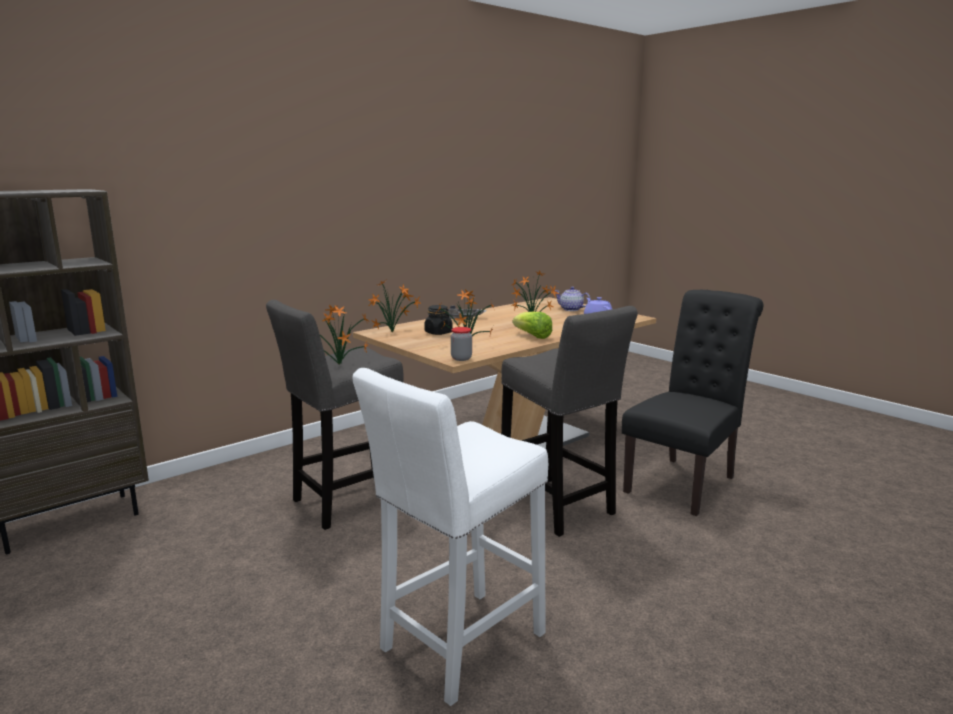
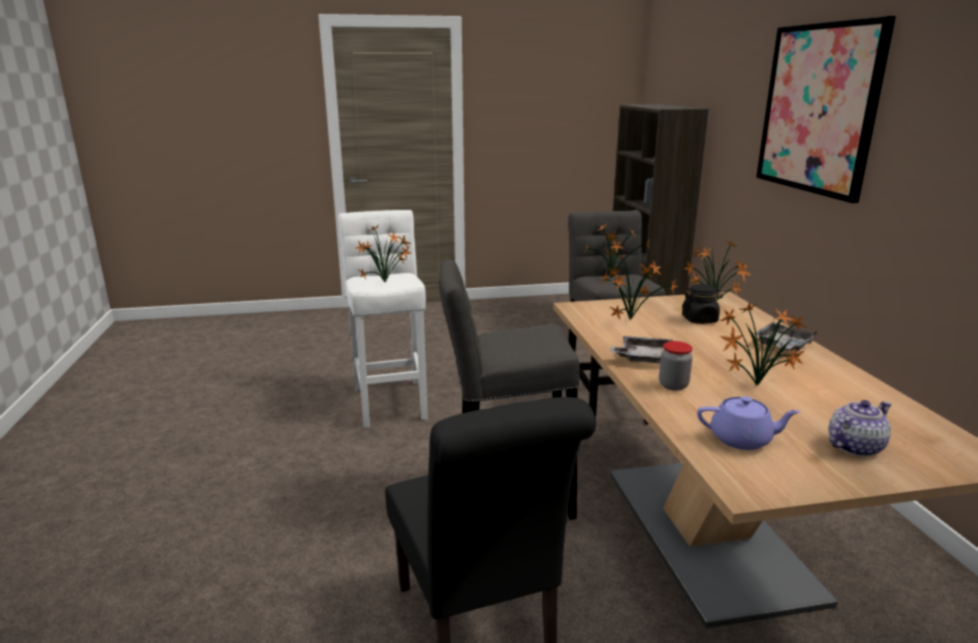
camera: 120 degrees right, 5 degrees up
(285, 175) = (818, 109): none -> picture
(461, 358) = (576, 309): jar -> jar (673, 385)
(483, 442) = (386, 282): none -> potted plant
(532, 336) = (645, 358): lettuce -> grey tray

